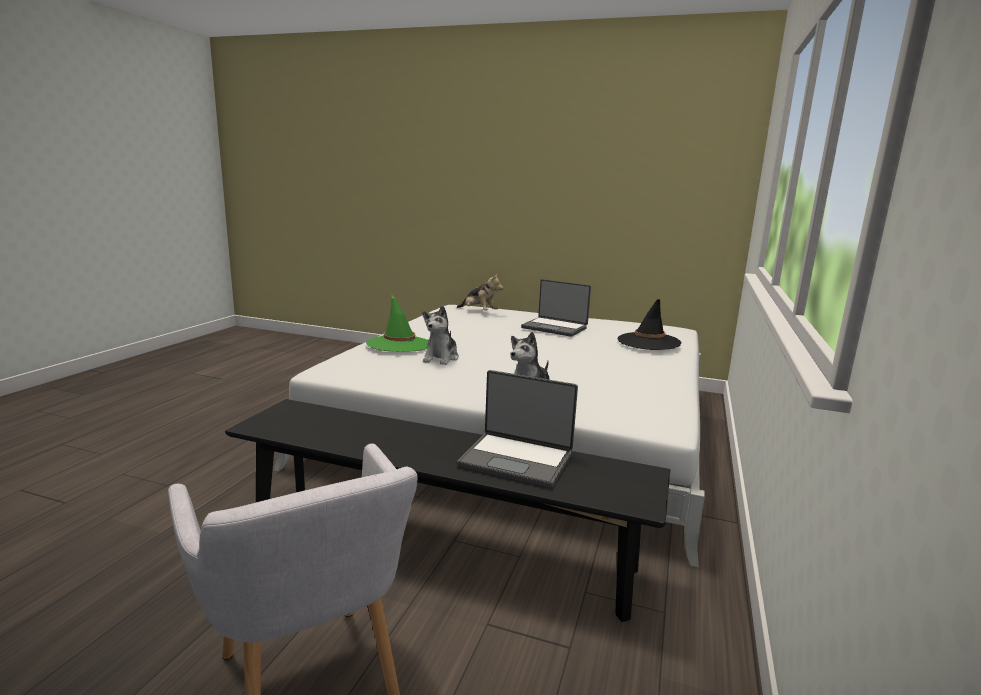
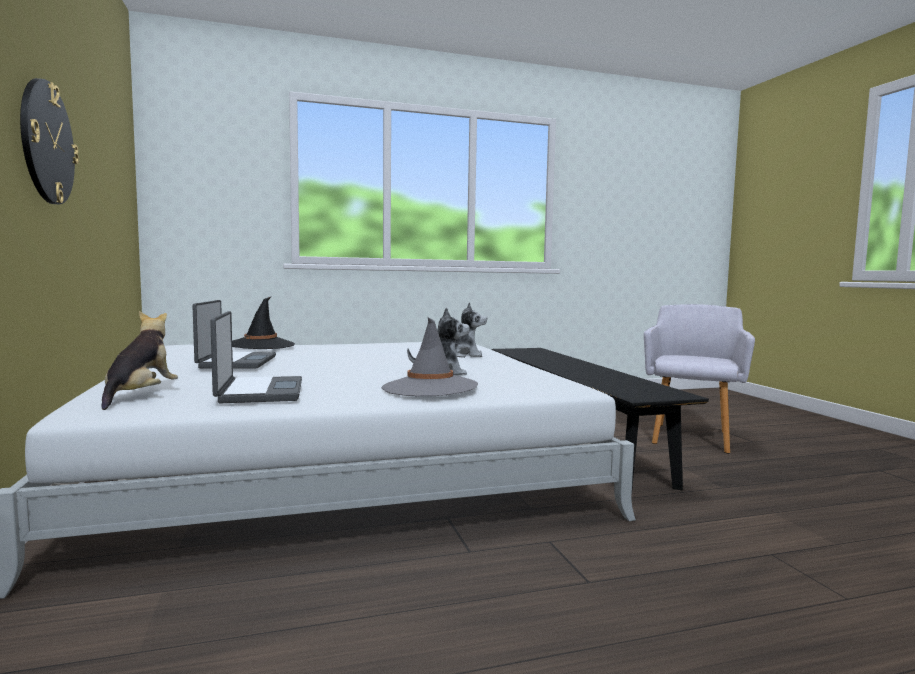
camera: 125 degrees left, 10 degrees down
(399, 344) = (429, 387): green hat -> grey hat
(517, 460) = (546, 359): laptop -> laptop (259, 392)
(544, 183) = (46, 143): none -> wall clock

